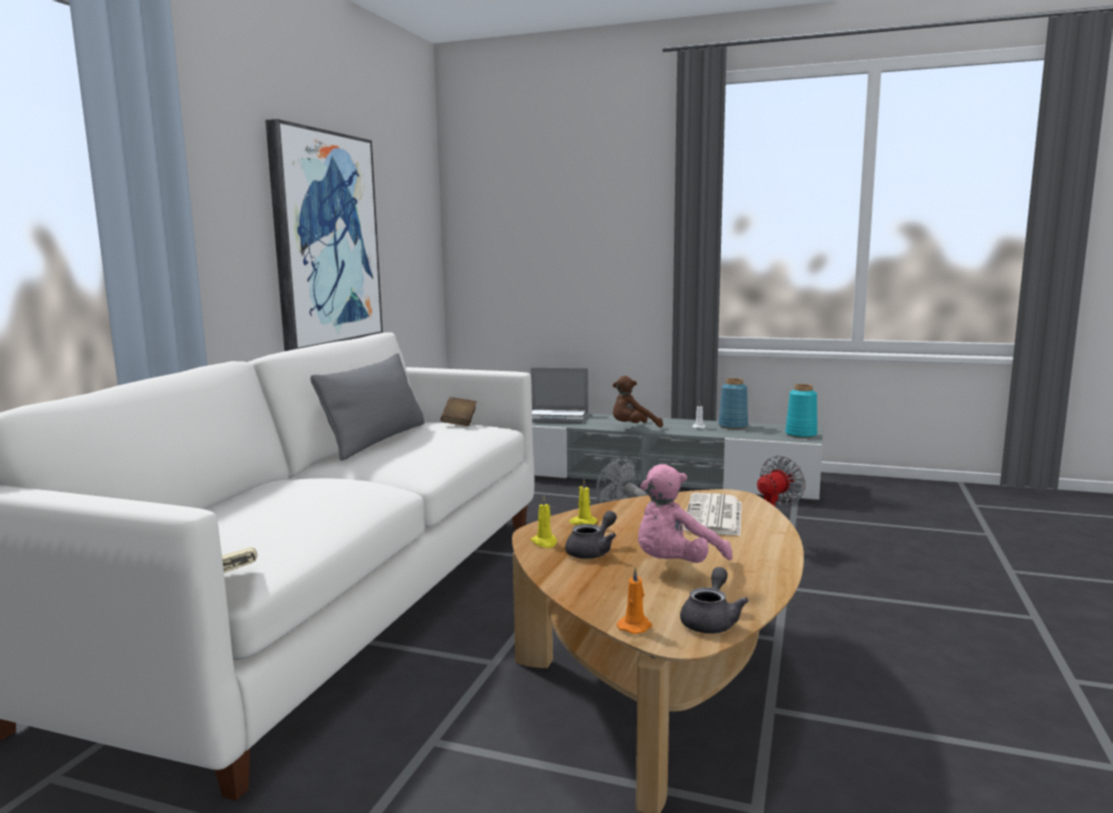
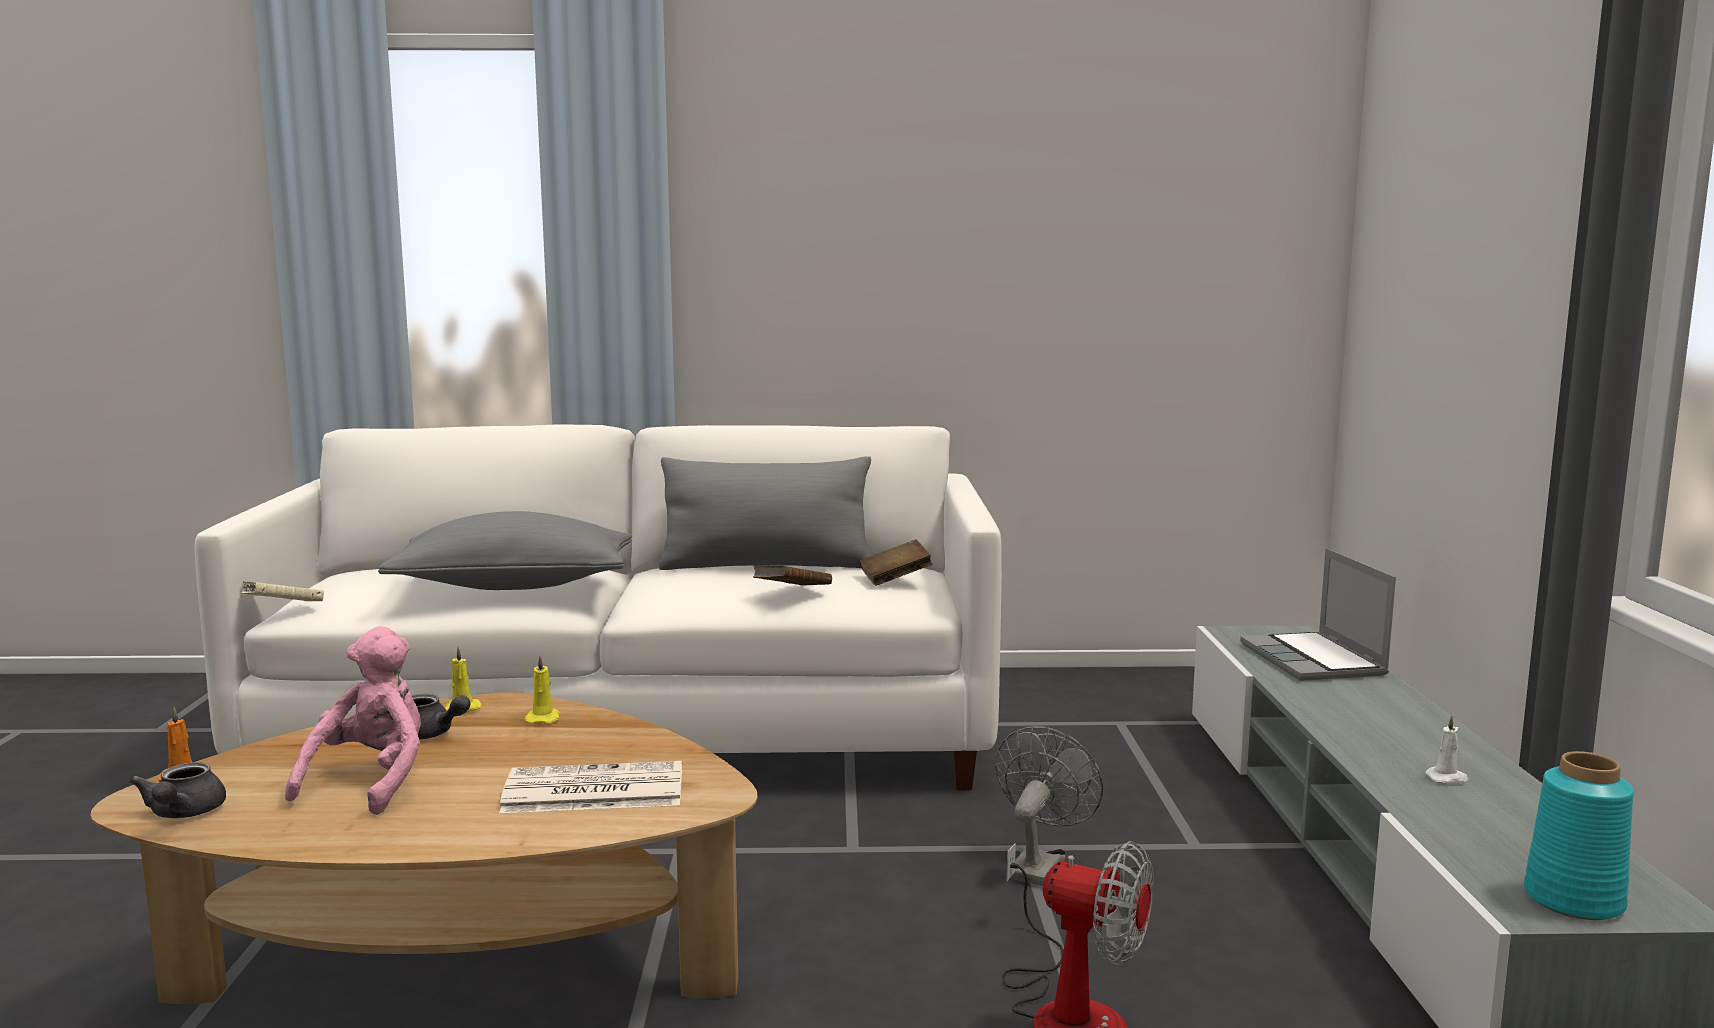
camera: 70 degrees right, 0 degrees up
(325, 239) = (969, 281): picture -> none
(336, 492) = (514, 586): none -> grey pillow
(463, 439) = (792, 593): none -> brown book
(633, 428) = (1333, 722): brown plush toy -> none
(675, 566) = (372, 782): pink plush toy -> pink plush toy turned 75 degrees clockwise
(711, 621) = (183, 814): grey teapot -> grey teapot turned 75 degrees clockwise
(733, 426) = (1520, 813): blue vase -> none

